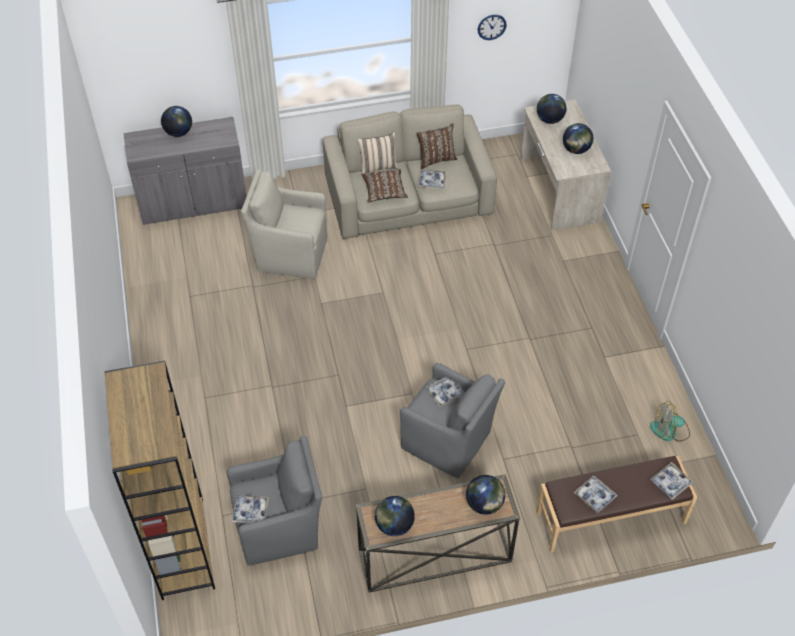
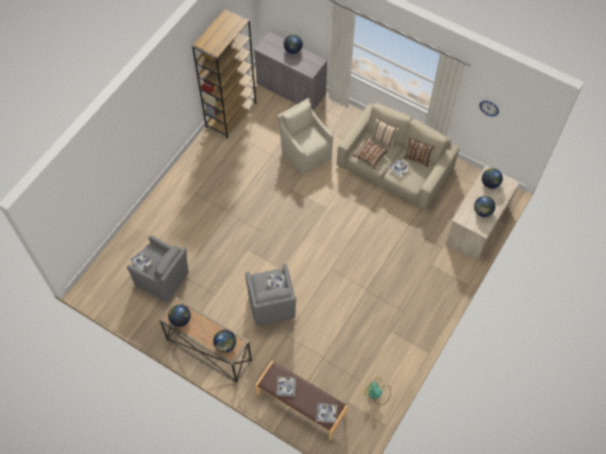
camera: 45 degrees right, 10 degrees up
(182, 547) = (119, 253): brown bookcase -> brown bookcase (231, 114)

